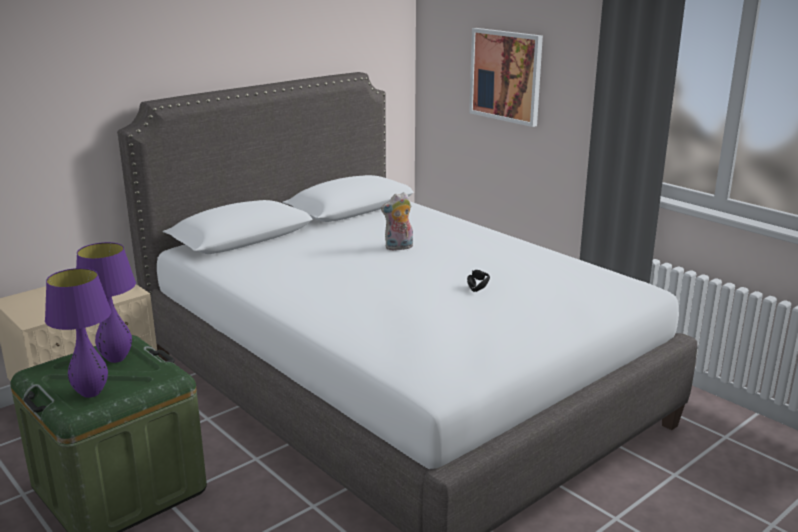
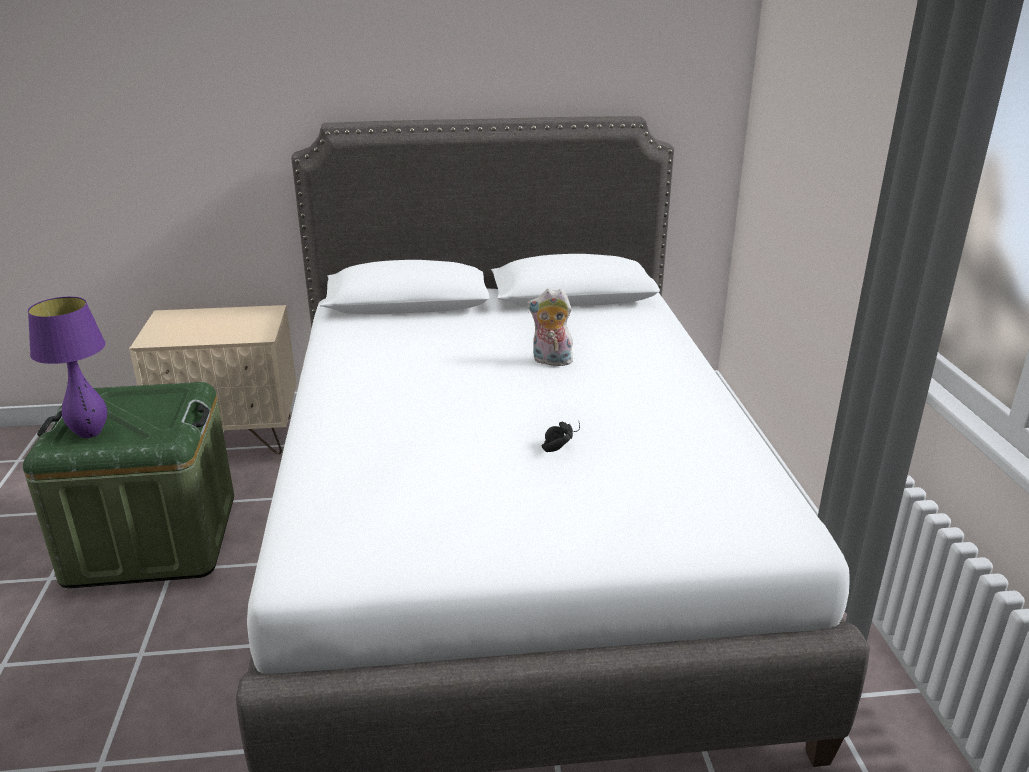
camera: 35 degrees right, 5 degrees up
(116, 359) = (159, 404): purple table lamp -> none
(506, 76) = (818, 146): picture -> none

